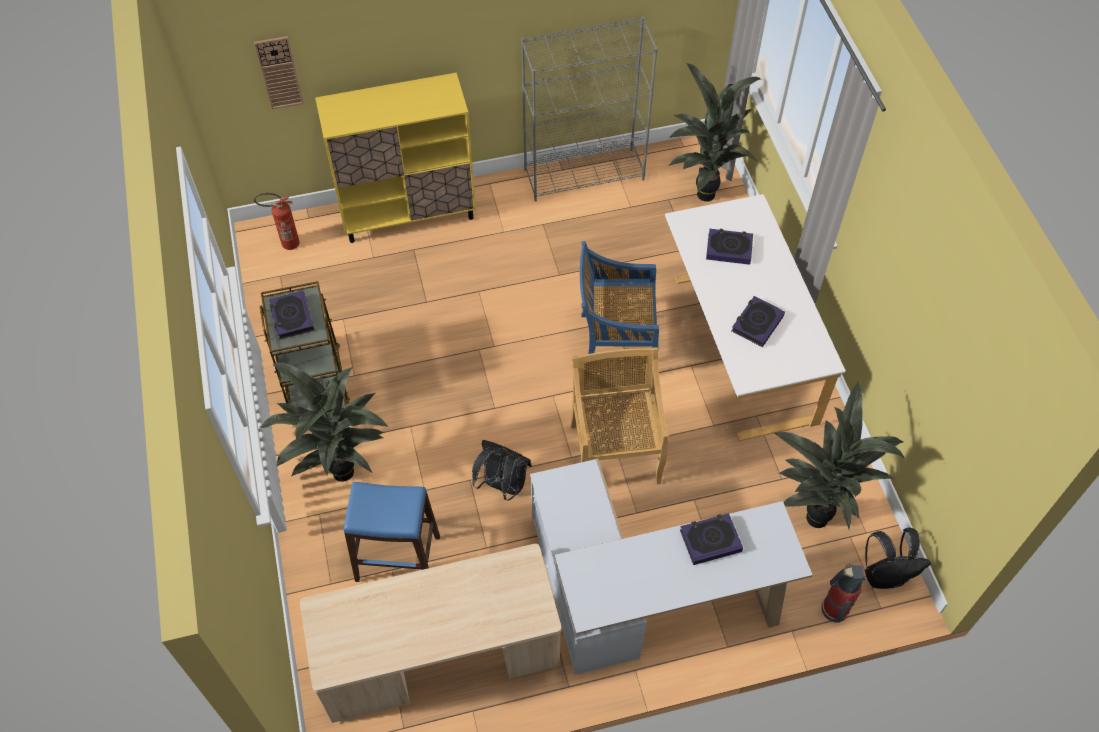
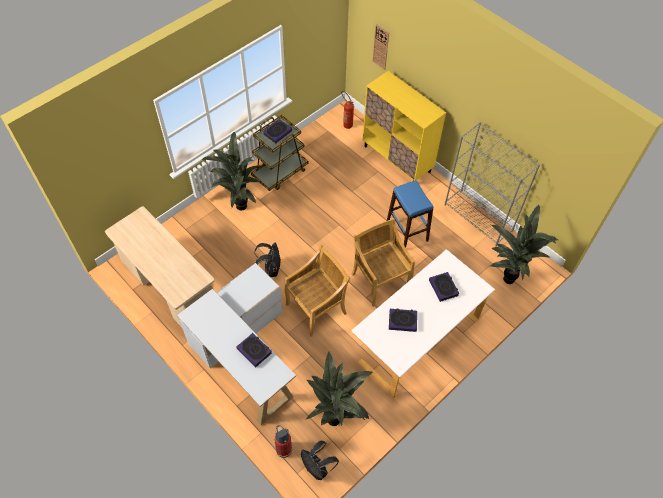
camera: 60 degrees right, 0 degrees up
(398, 558) = (210, 248): blue stool -> blue stool (407, 231)
(615, 345) = (380, 280): blue chair -> beige chair

